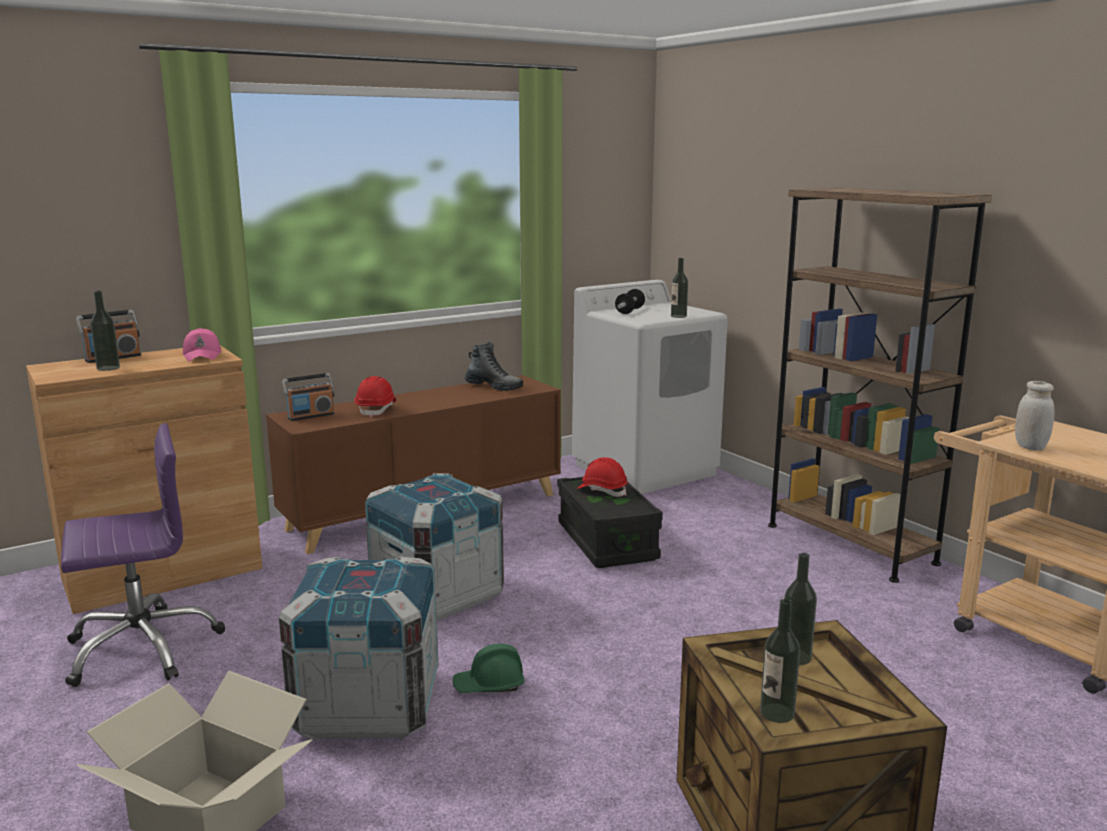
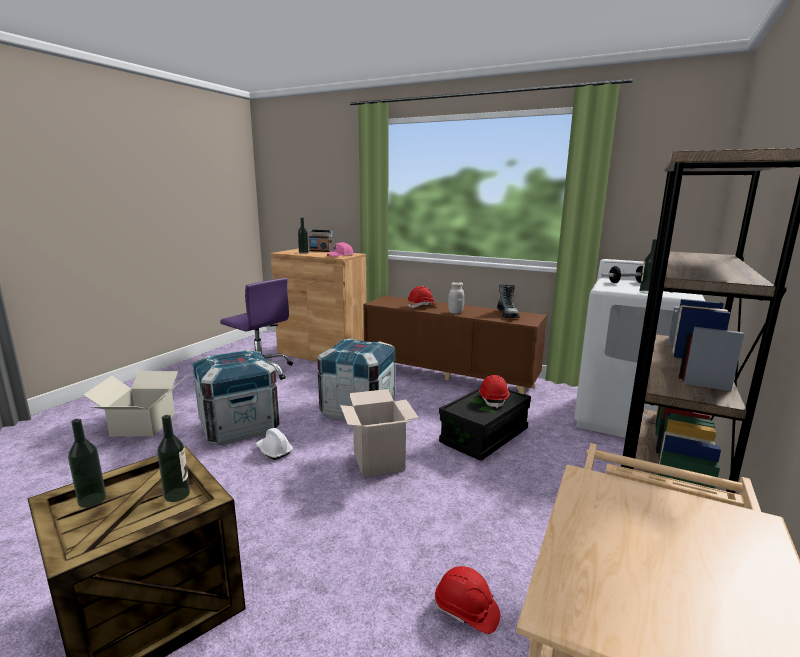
camera: 60 degrees right, 0 degrees up
(311, 416) = (393, 300): radio -> none
(489, 685) = (273, 450): green hard hat -> white hard hat
(599, 616) = (378, 461): none -> cardboard box
(880, 639) = (466, 611): none -> red hard hat
(1030, 447) = (596, 501): white jar -> white jar (455, 312)

